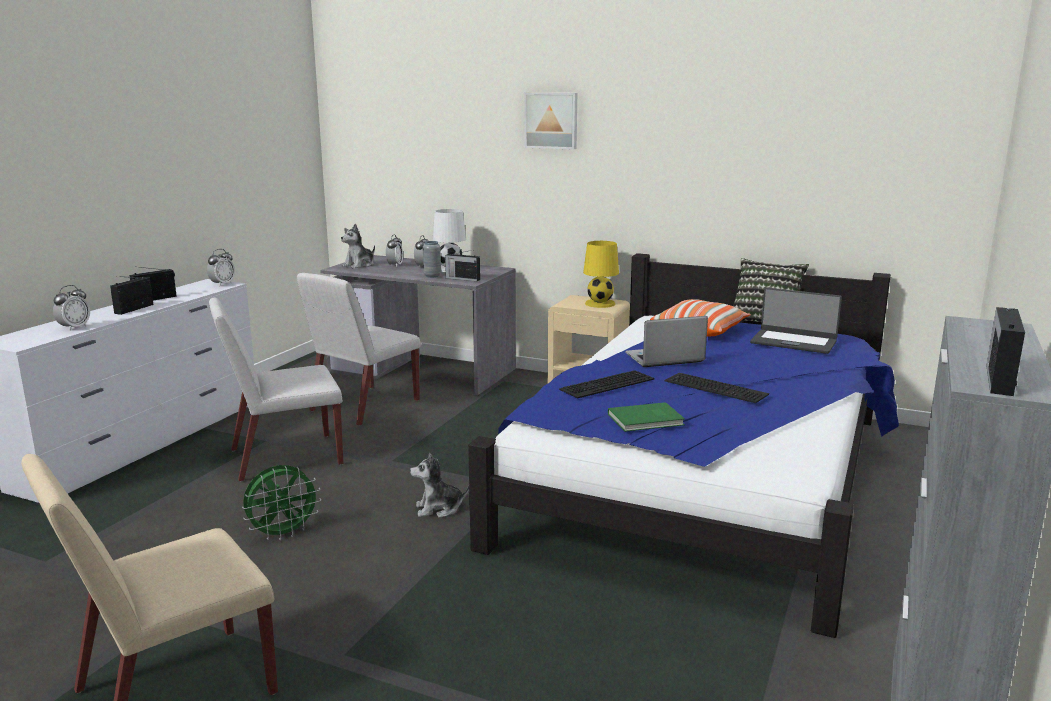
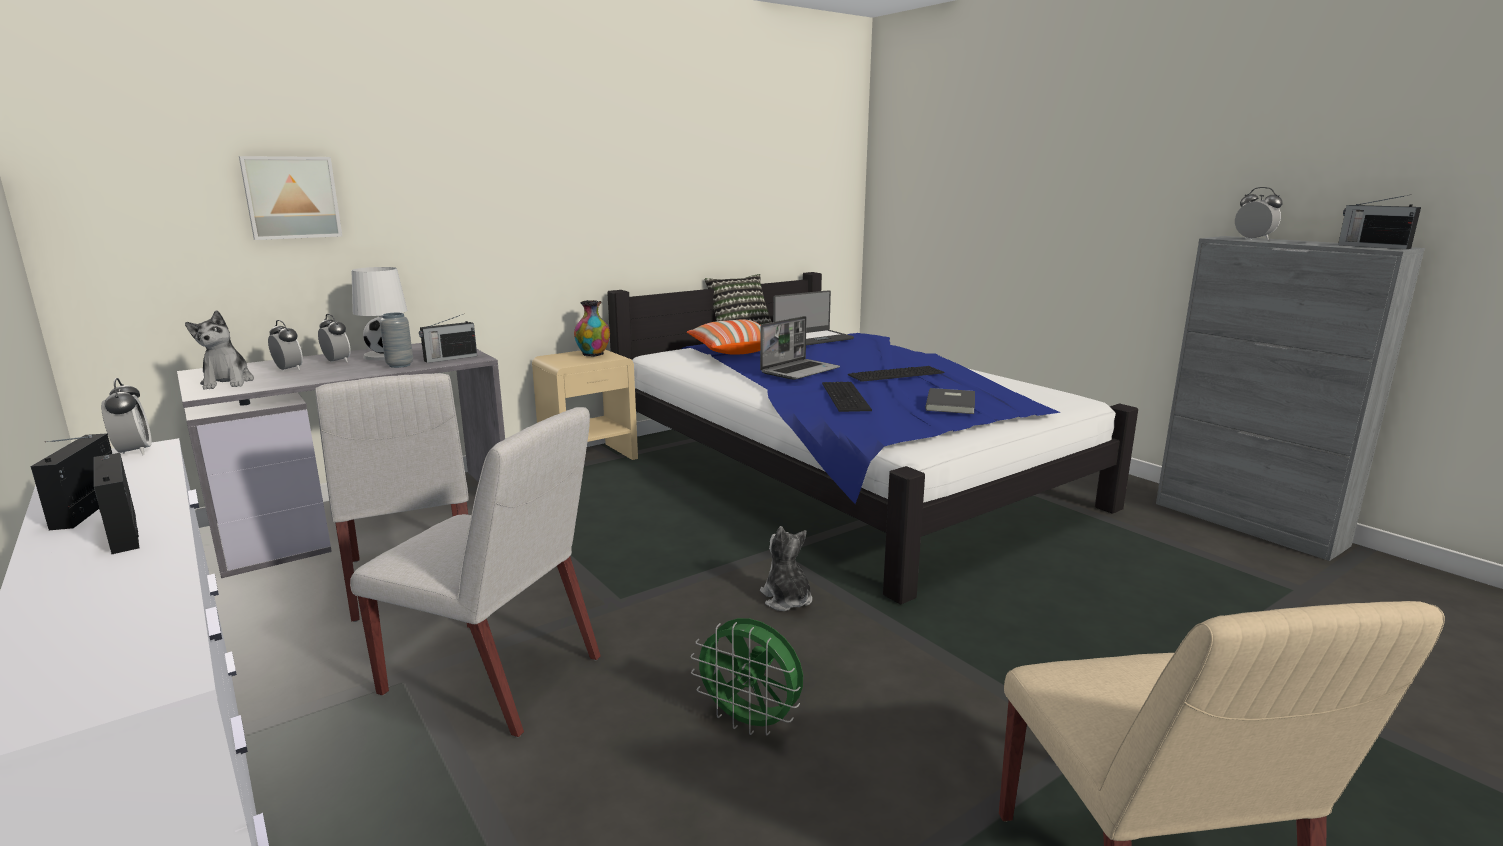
camera: 60 degrees left, 0 degrees up
(74, 328) = (138, 603): alarm clock -> alarm clock (1253, 239)
(283, 534) = (751, 722): green fan -> green fan turned 120 degrees clockwise
(284, 457) = (495, 676): white chair -> white chair turned 75 degrees counterclockwise
(439, 509) = (786, 599): plush toy -> plush toy turned 135 degrees clockwise
(551, 120) = (485, 136): picture -> picture (291, 197)
(600, 304) = (593, 355): yellow table lamp -> vase
(647, 420) = (952, 403): green book -> grey book
(664, 359) = (800, 371): laptop -> laptop turned 150 degrees counterclockwise

